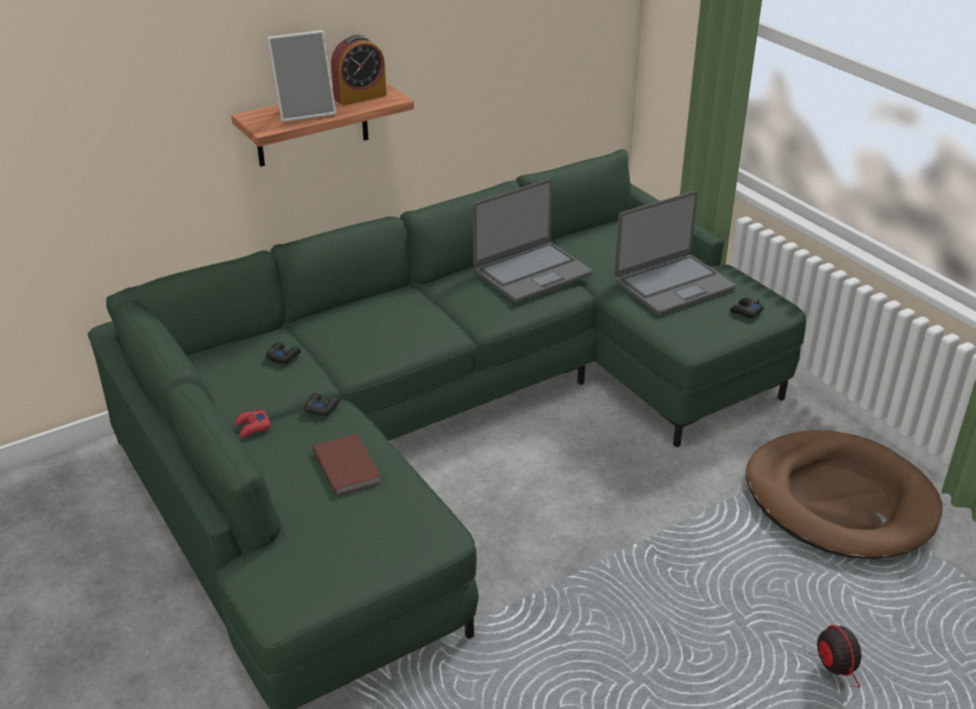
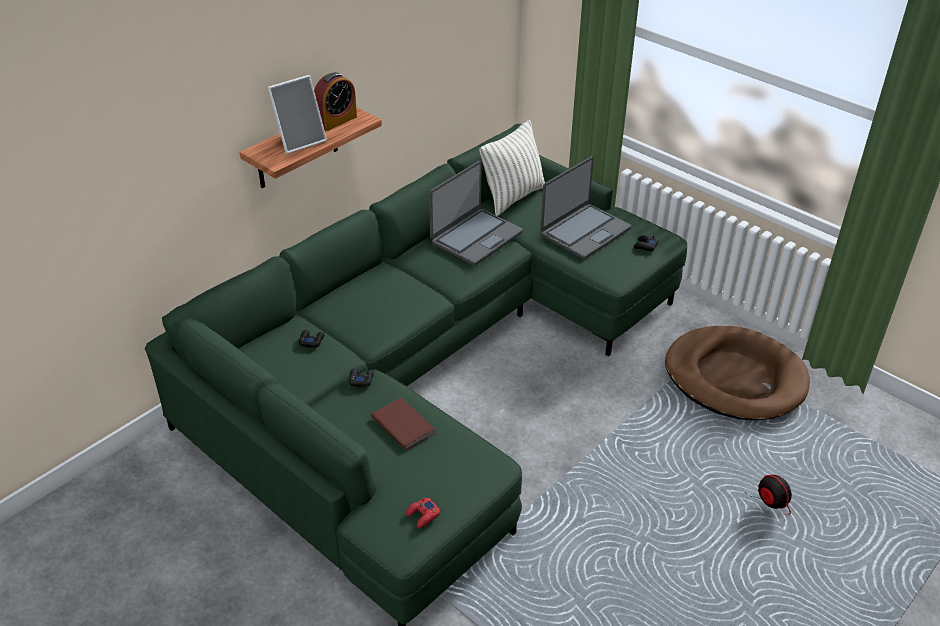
camera: 15 degrees left, 5 degrees up
(252, 427) = (313, 405): red game controller -> red game controller (423, 515)
(599, 236) = (513, 197): none -> pillow

